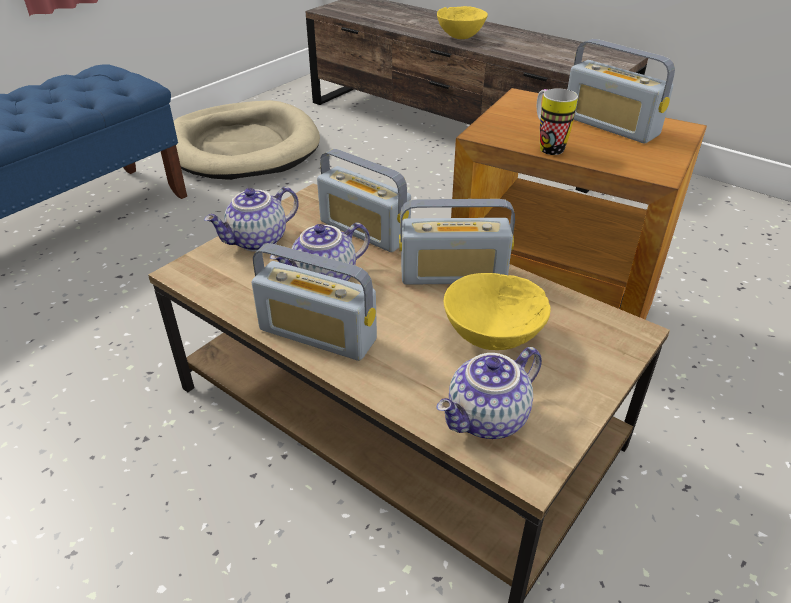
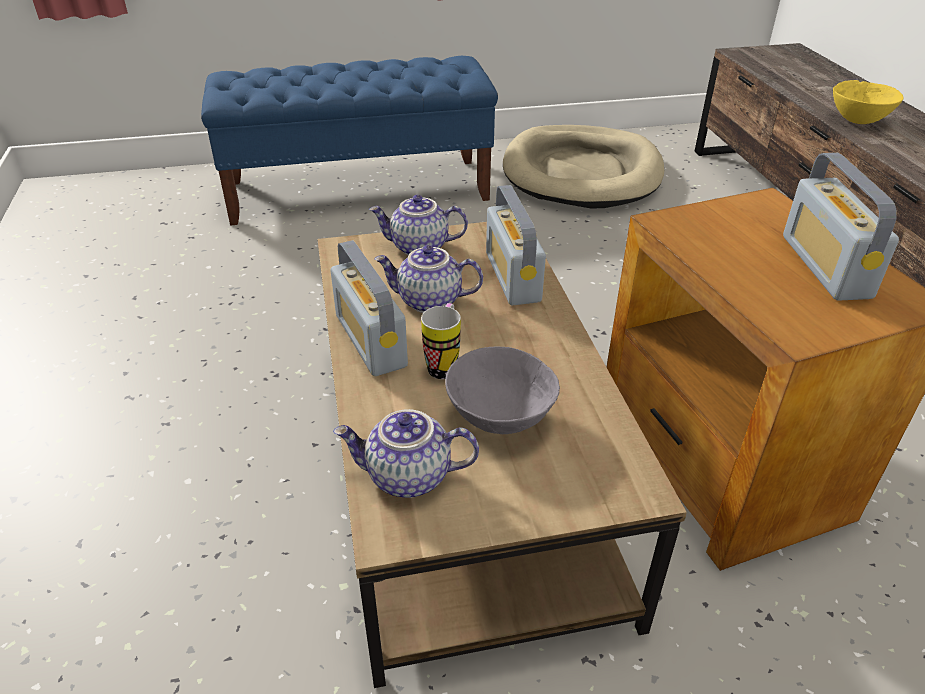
camera: 40 degrees right, 0 degrees up
(453, 275) = (539, 350): radio -> none
(492, 339) = (498, 420): yellow bowl -> grey bowl
(547, 146) = (711, 258): mug -> mug (444, 364)

